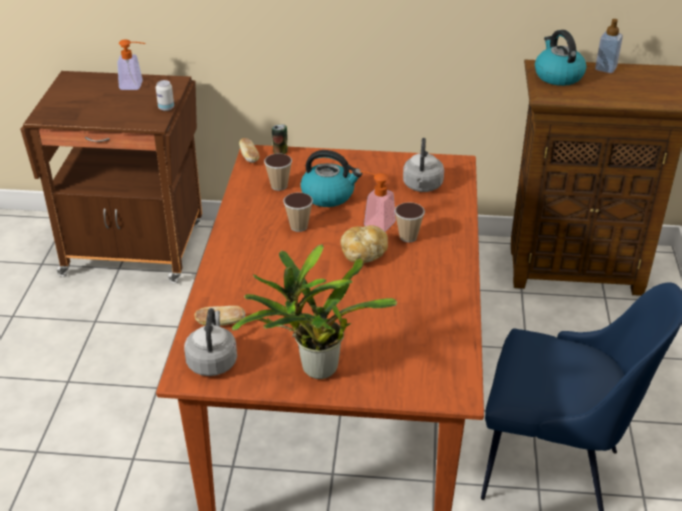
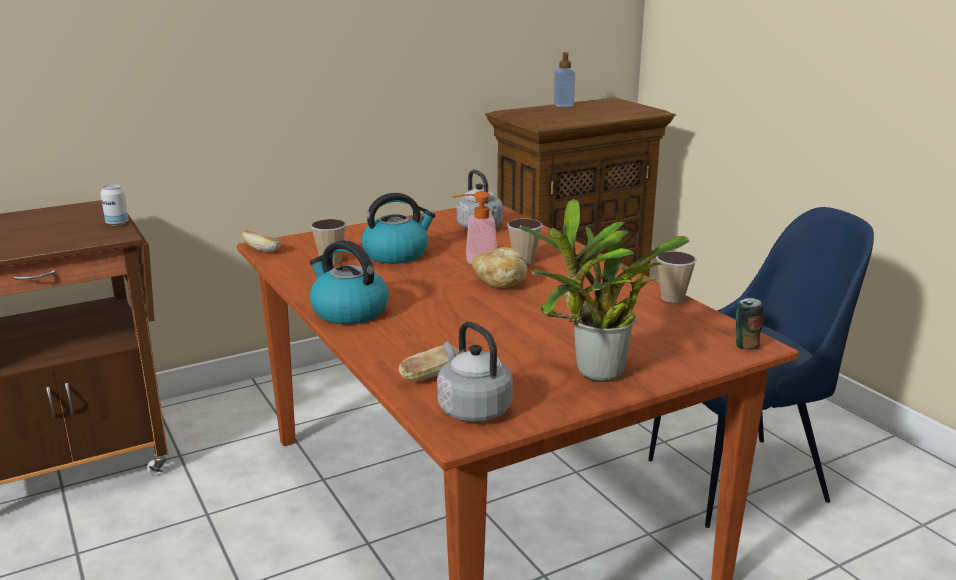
camera: 35 degrees left, 15 degrees down
(135, 86) = (47, 216): soap dispenser -> none
(280, 151) = (293, 238): can -> can (746, 345)
(299, 226) = (400, 282): cup -> cup (672, 298)
(557, 76) = (533, 114): kettle -> kettle (348, 311)

